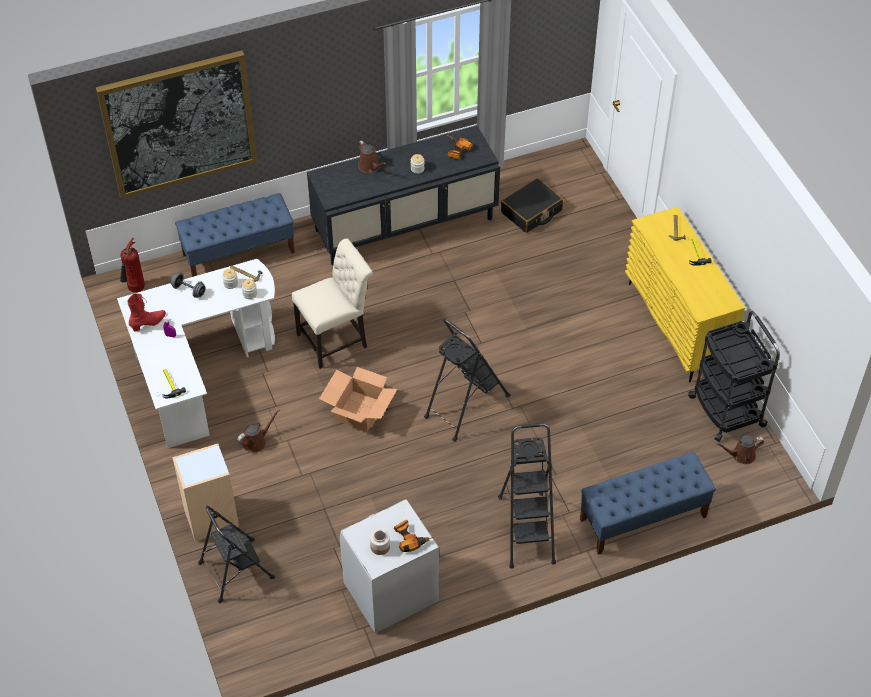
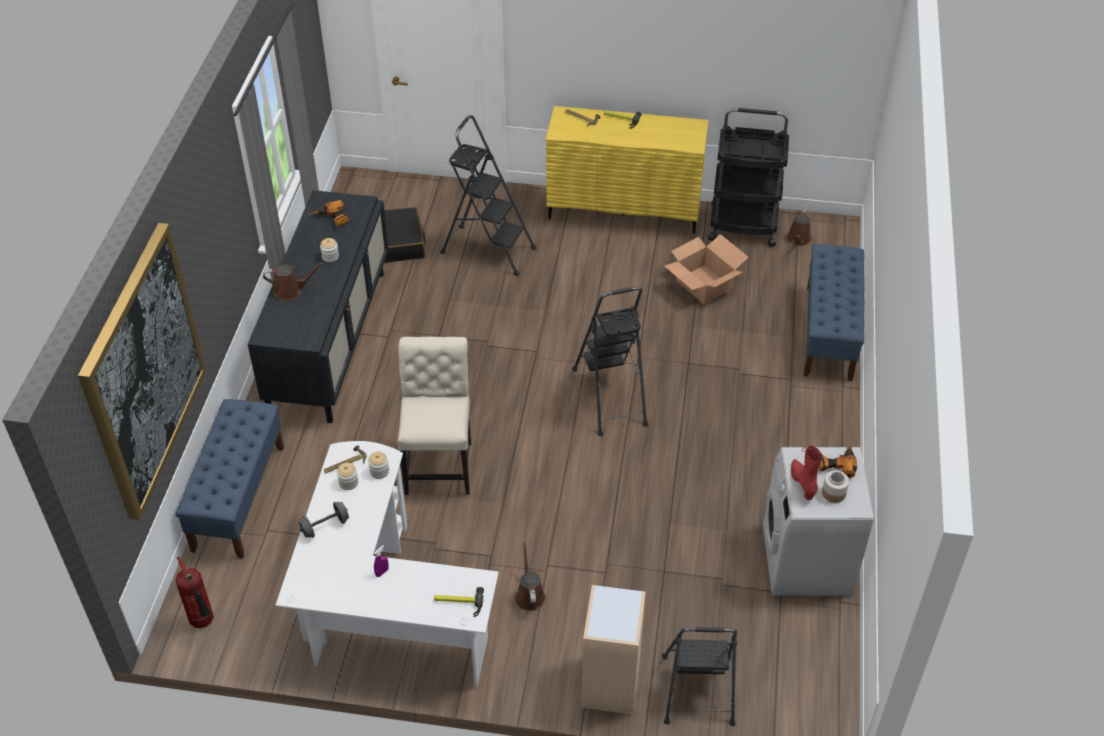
camera: 60 degrees left, 5 degrees down
(148, 323) = (344, 587): red boot -> red boot (802, 483)
(359, 411) = (553, 485): cardboard box -> cardboard box (704, 284)
(526, 528) = (790, 418): step ladder -> step ladder (487, 249)

